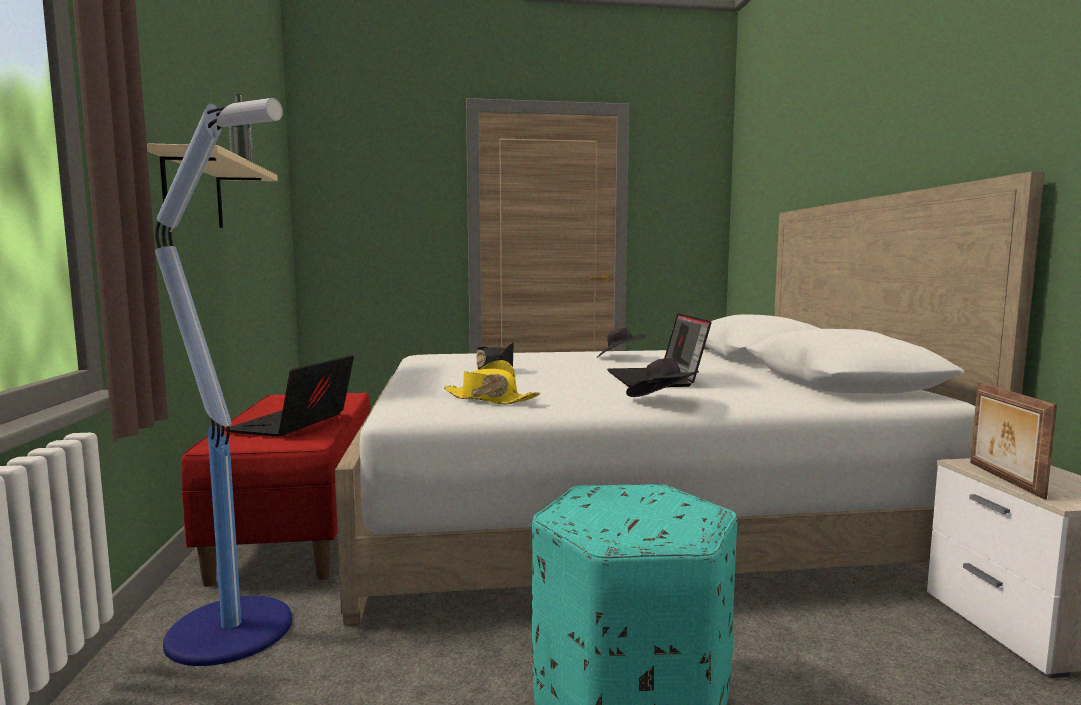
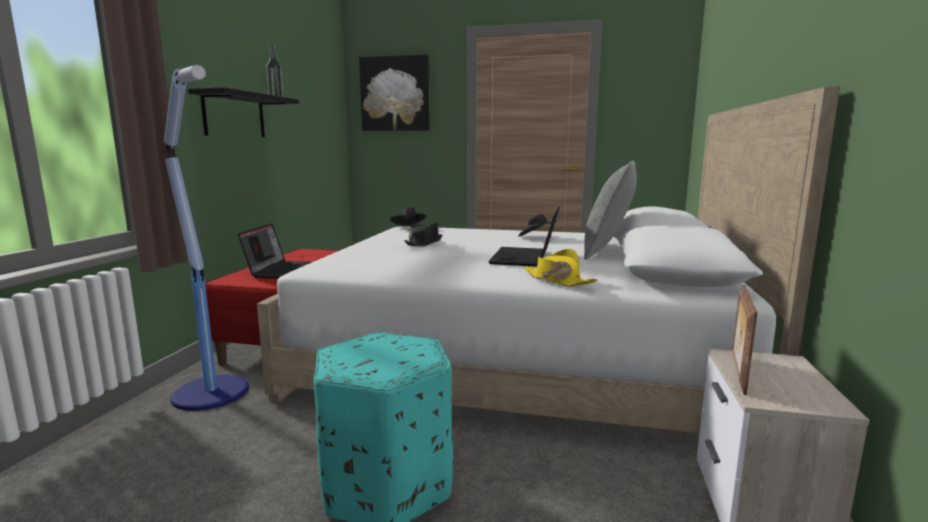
camera: 20 degrees right, 5 degrees up
(193, 192) = (234, 115): beige shelf -> black shelf
(293, 424) = (283, 270): laptop -> laptop turned 150 degrees clockwise
(366, 179) = (395, 94): none -> picture
(489, 399) = (377, 265): yellow hat -> yellow hat (557, 280)
(663, 402) = (491, 277): black hat -> black hat (409, 228)
(727, 366) = (608, 251): none -> grey pillow

